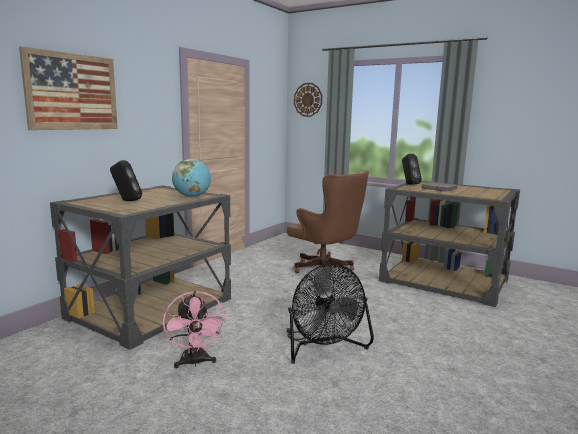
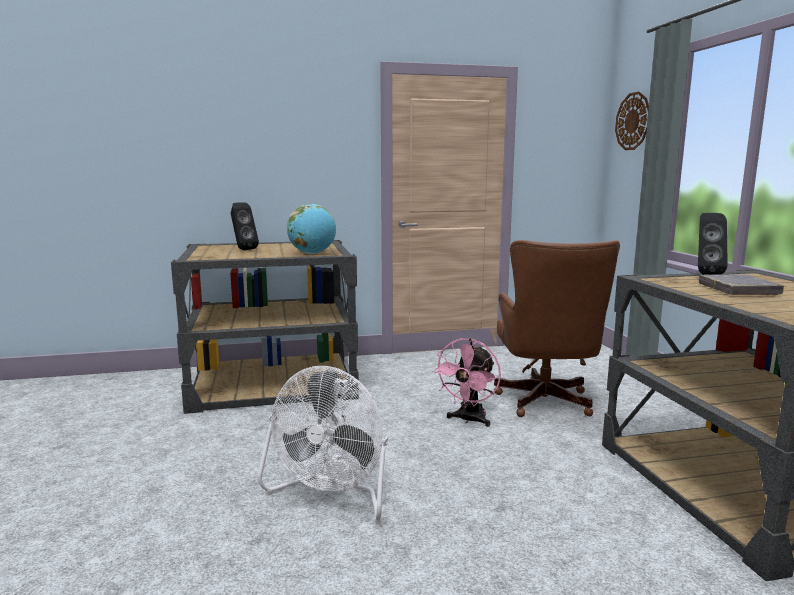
camera: 45 degrees right, 0 degrees up
(72, 92) = (223, 127): picture -> none
(195, 363) = (197, 448): pink fan -> pink fan (469, 420)
(321, 347) = (330, 493): black fan -> white fan

